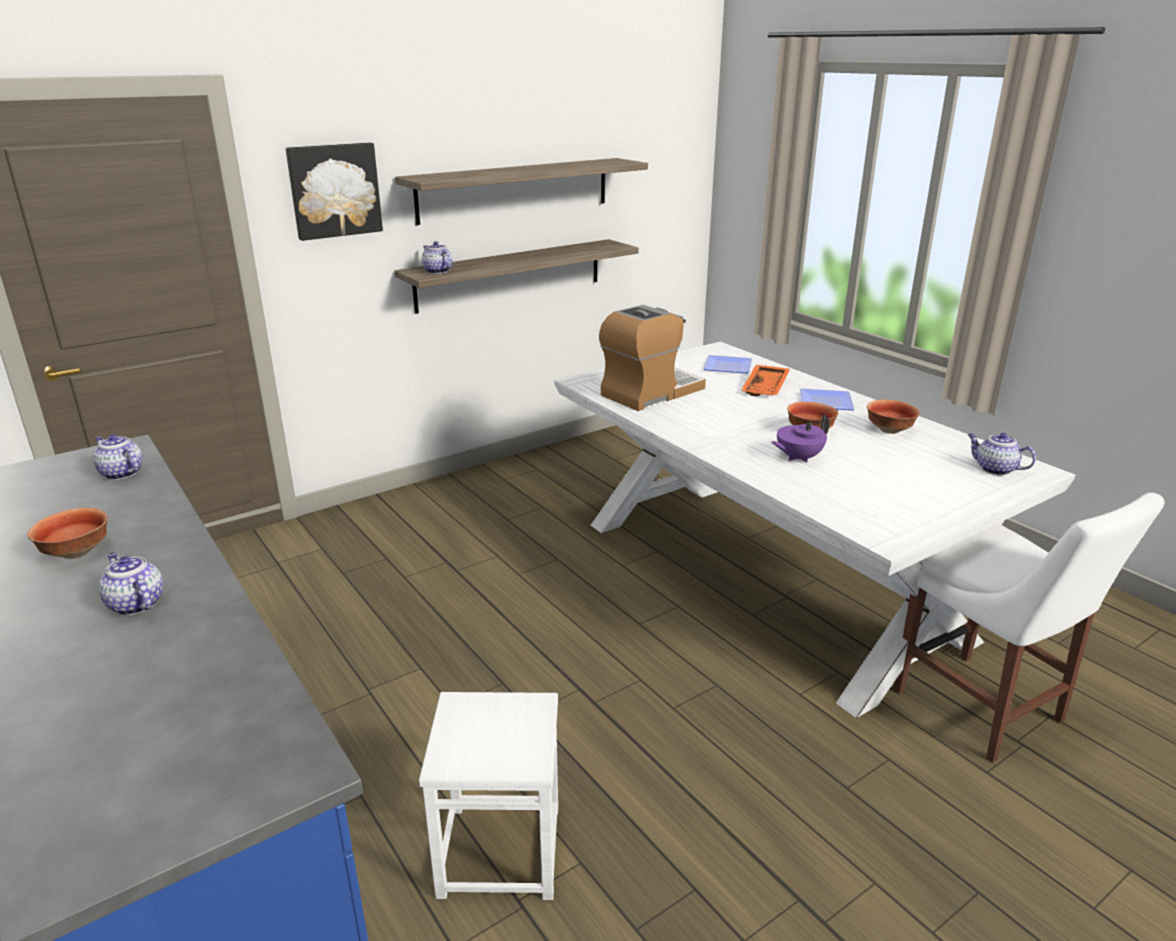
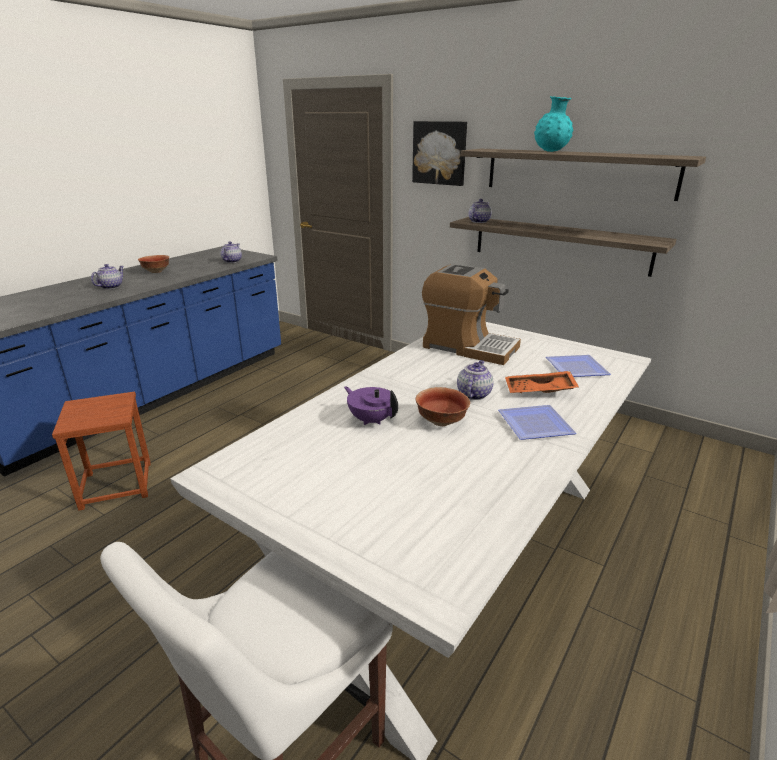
camera: 70 degrees right, 0 degrees up
(500, 170) = (551, 151): none -> turquoise vase
(500, 849) = (117, 485): white stool -> brown stool
(889, 430) = (489, 468): bowl -> none
(994, 469) = (420, 553): teapot -> teapot (473, 394)

